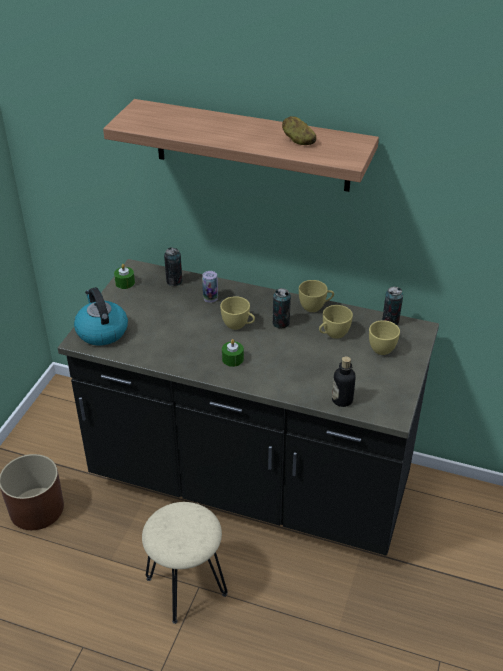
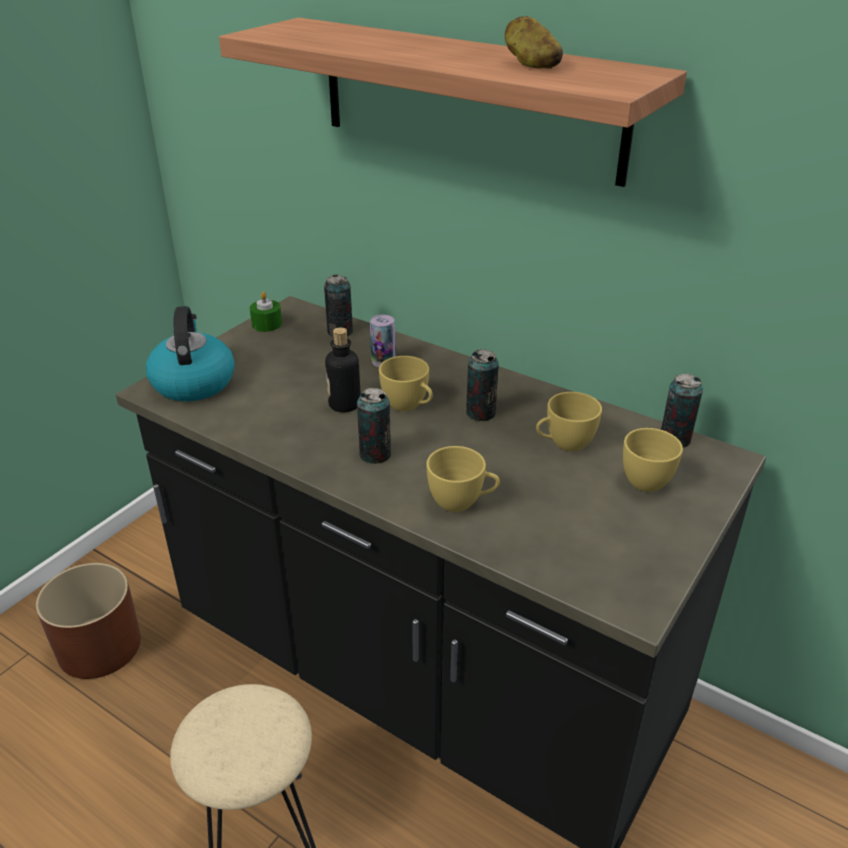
camera: 15 degrees right, 5 degrees down
(232, 359) = (375, 454): green candle -> can
(315, 307) = (548, 398): yellow cup -> yellow cup (462, 502)
(342, 400) = (542, 557): bottle -> bottle (344, 404)

